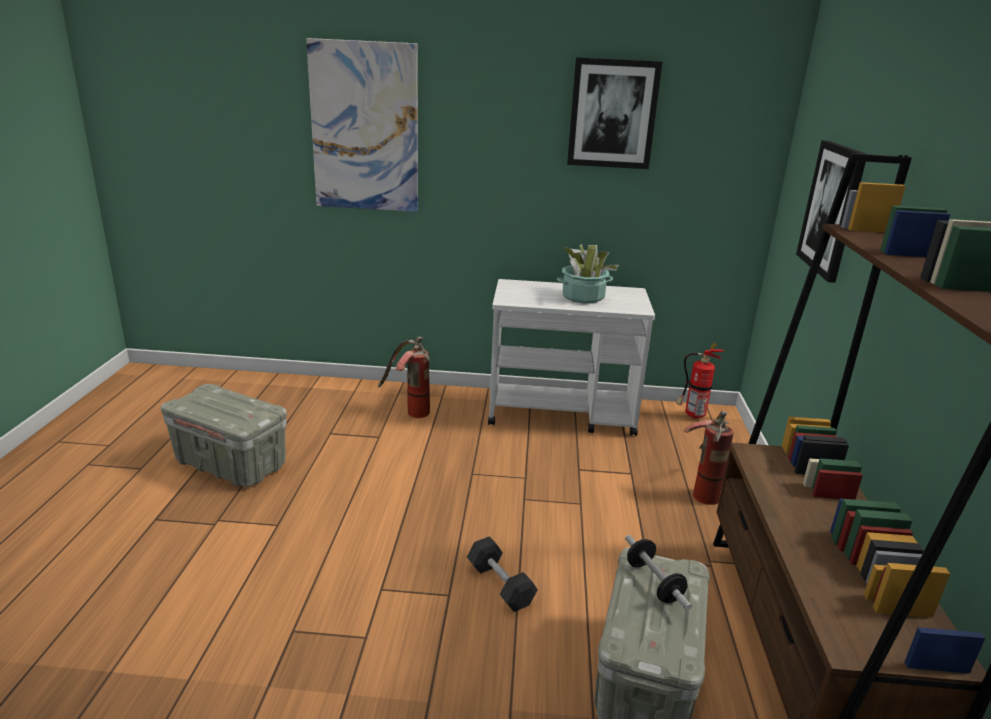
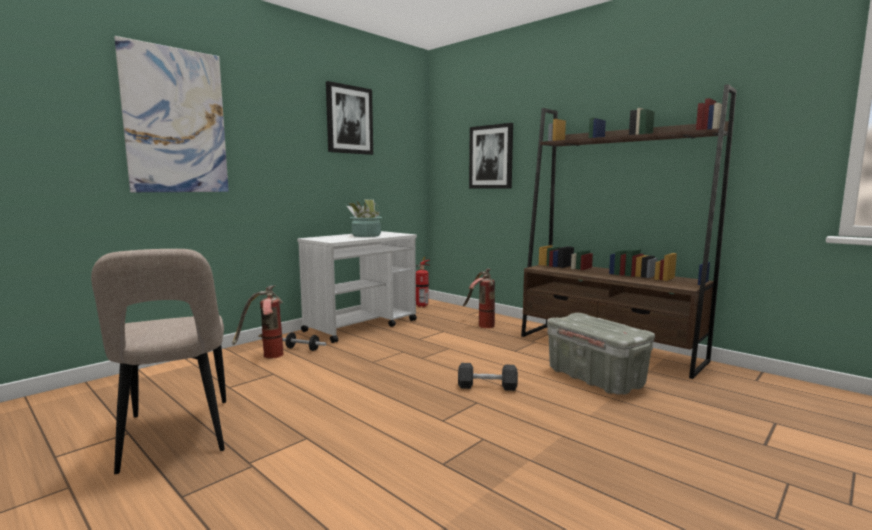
camera: 50 degrees left, 15 degrees down
(230, 464) = (176, 437): grey storage box -> beige chair
(654, 583) = (582, 321): dumbbell -> dumbbell (302, 349)

